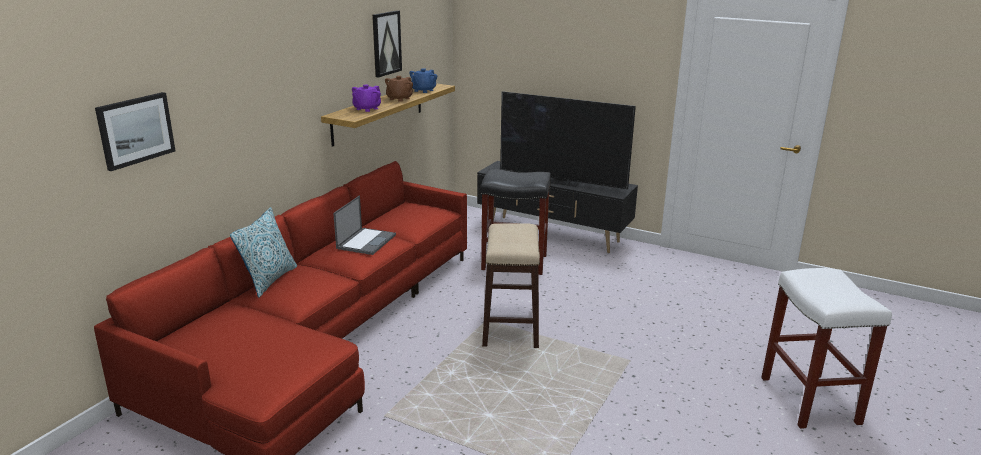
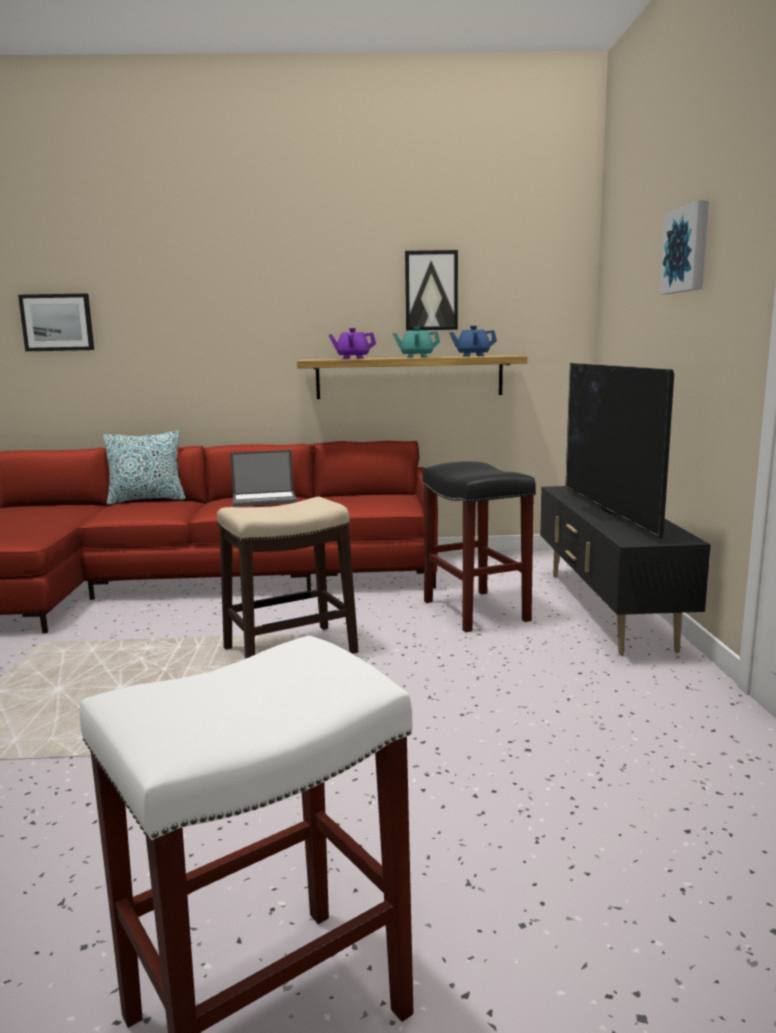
camera: 60 degrees right, 10 degrees down
(399, 99) = (416, 357): brown teapot -> turquoise teapot
(589, 31) = (687, 250): none -> picture

